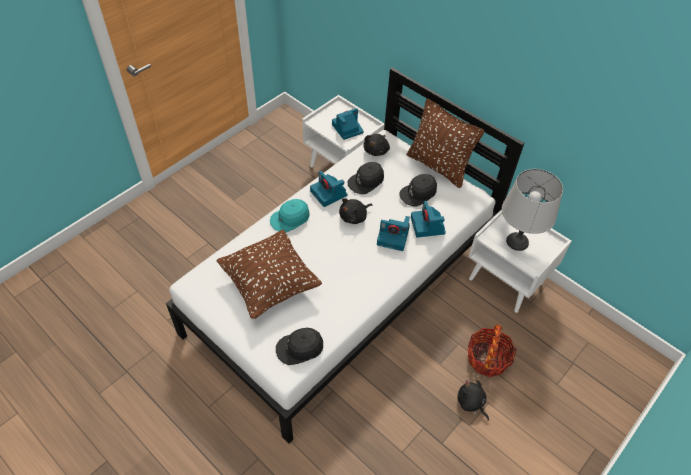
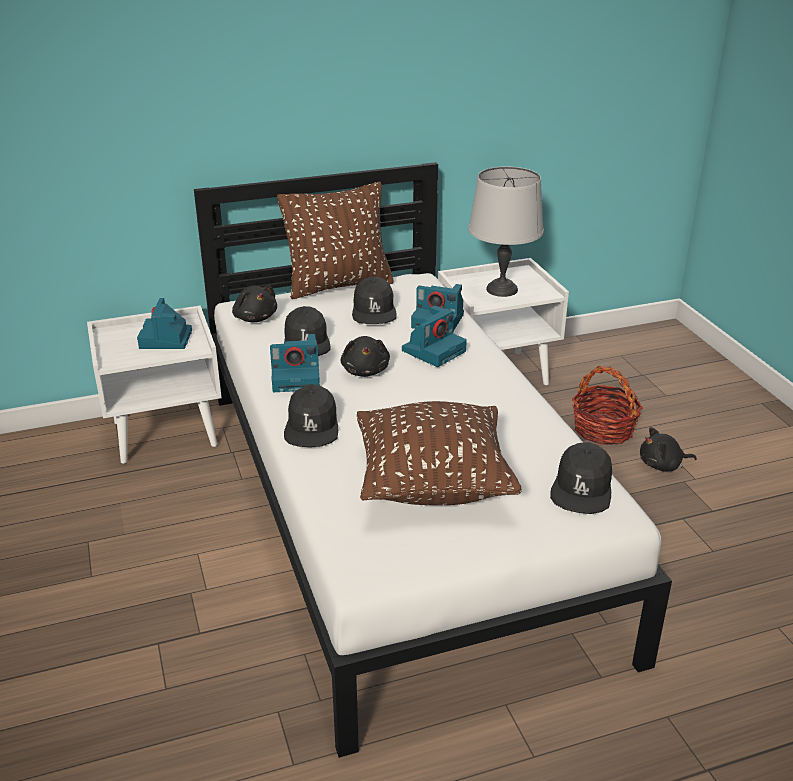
camera: 60 degrees left, 20 degrees down
(290, 218) = (312, 426): turquoise cap -> black cap

